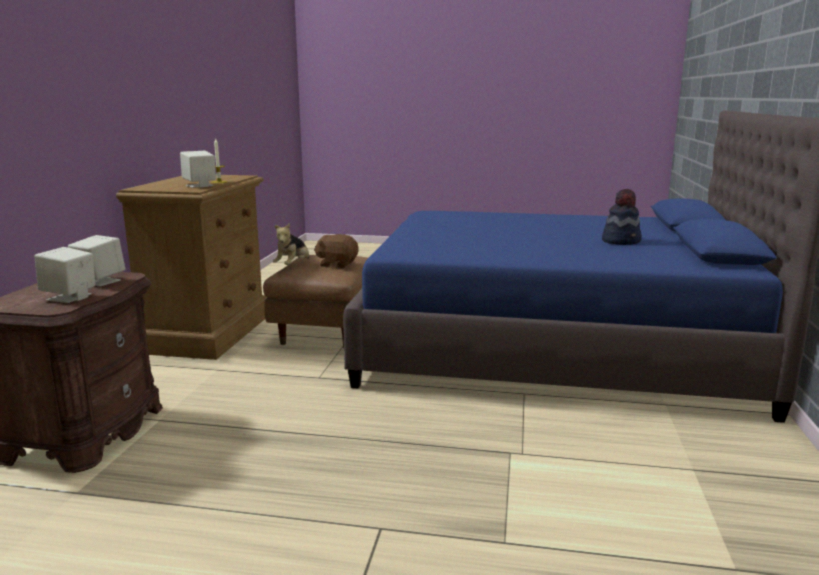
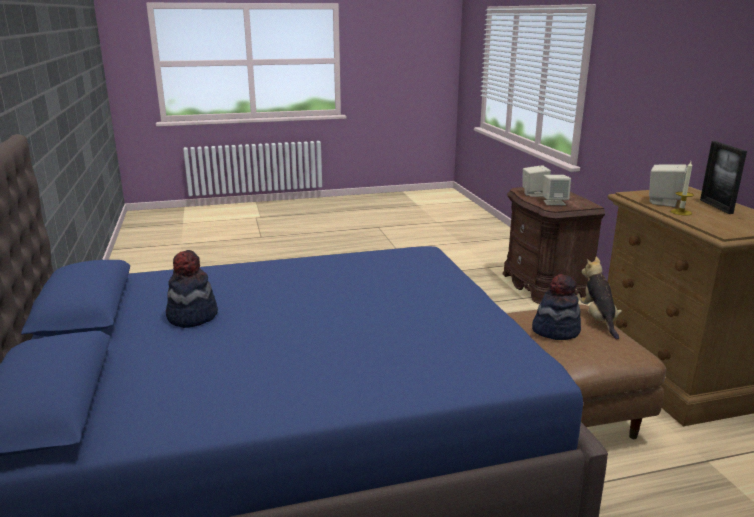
camera: 155 degrees right, 5 degrees up
(179, 182) = (716, 206): none -> picture frame
(337, 264) = (555, 330): brown plush toy -> hat

